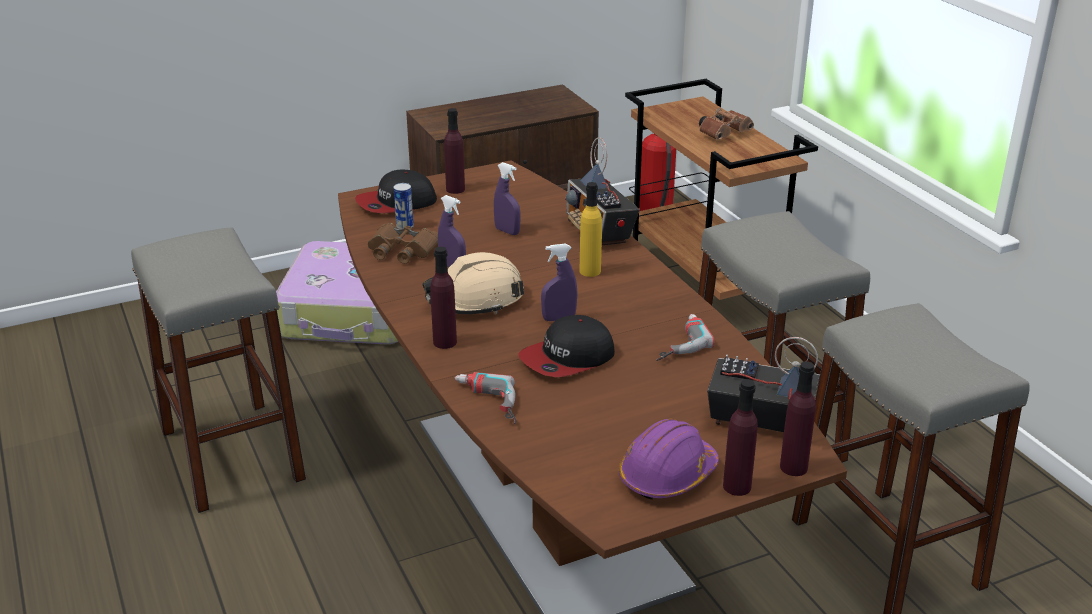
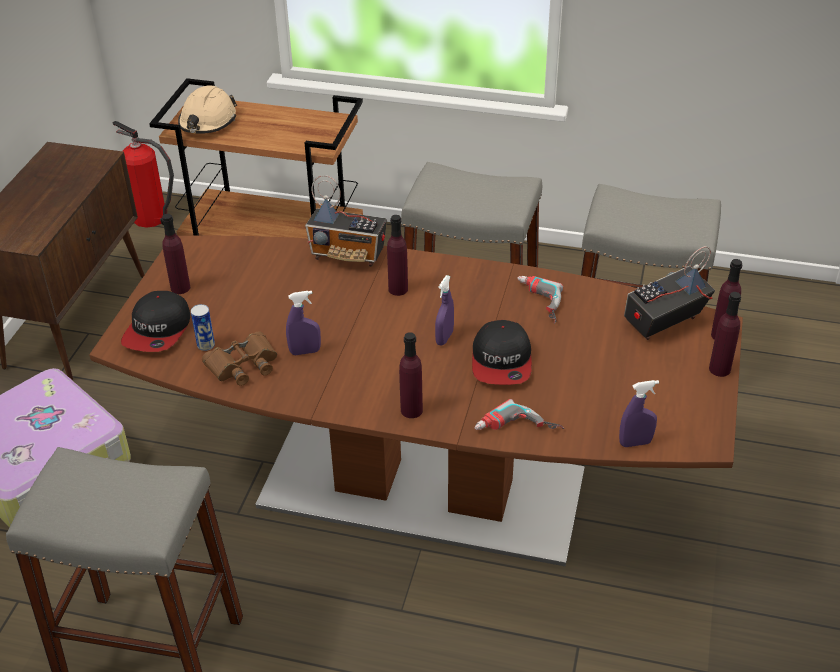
camera: 50 degrees left, 10 degrees up
(475, 300) = (369, 364): beige hard hat -> beige hard hat (208, 122)
(507, 231) = (287, 297): purple spray bottle -> purple spray bottle (635, 443)
(590, 271) = (398, 289): yellow bottle -> purple bottle
(667, 476) = (682, 391): purple hard hat -> none
(725, 134) = (265, 121): brown binoculars -> none

